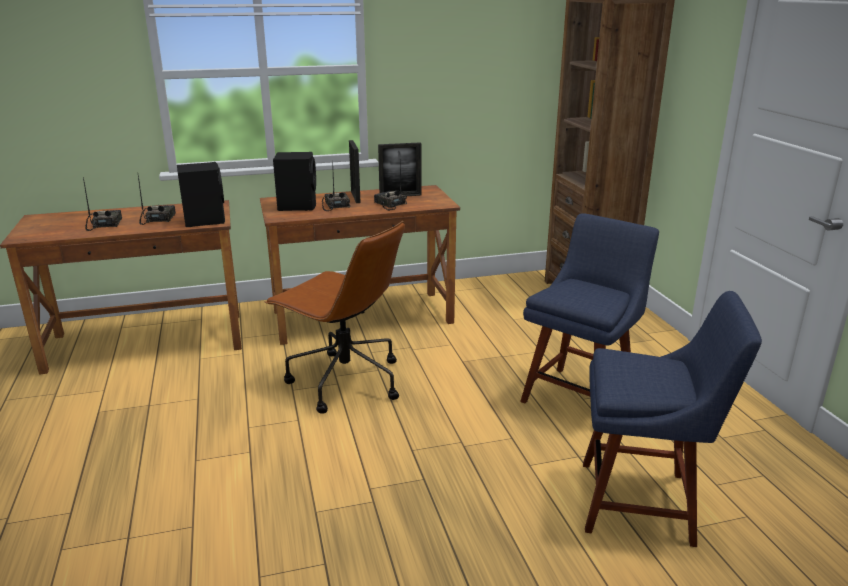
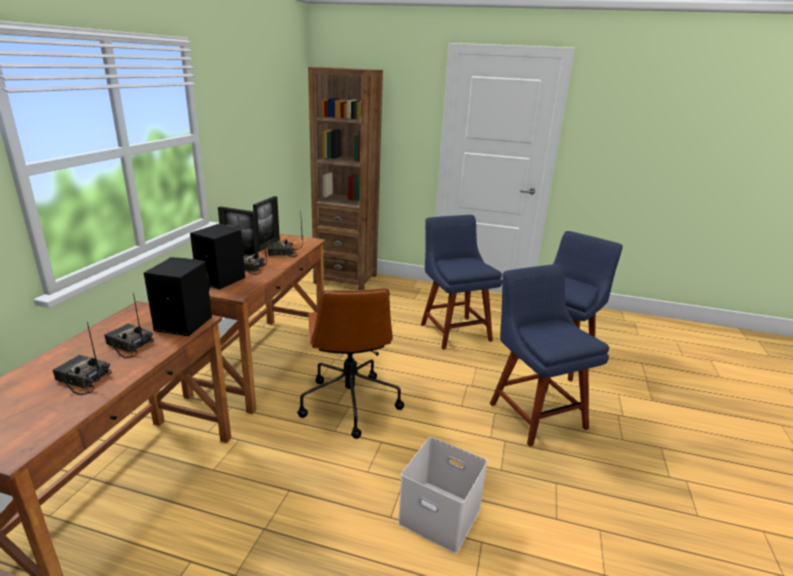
camera: 60 degrees left, 0 degrees up
(213, 487) = (437, 516): none -> white storage box
(344, 381) = (349, 402): brown office chair -> brown office chair turned 105 degrees clockwise
(459, 512) = (534, 412): none -> blue chair

